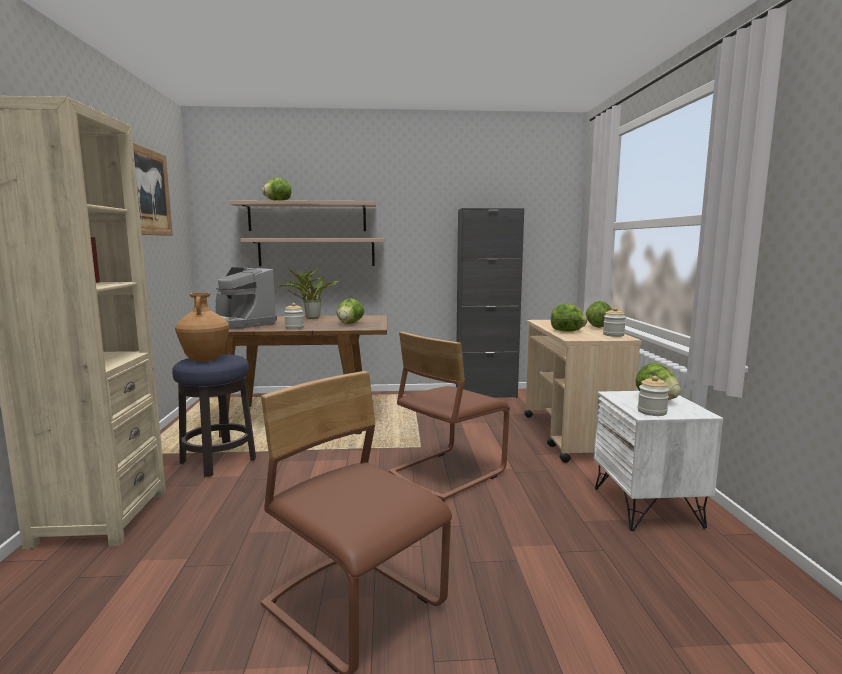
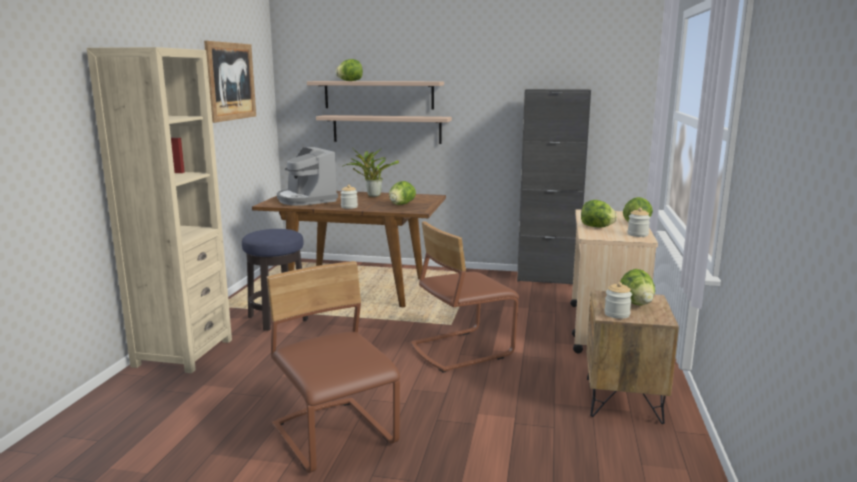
camera: 15 degrees right, 5 degrees up
(205, 360) = (267, 234): brown vase -> none
(647, 507) = (624, 400): white nightstand -> brown nightstand

